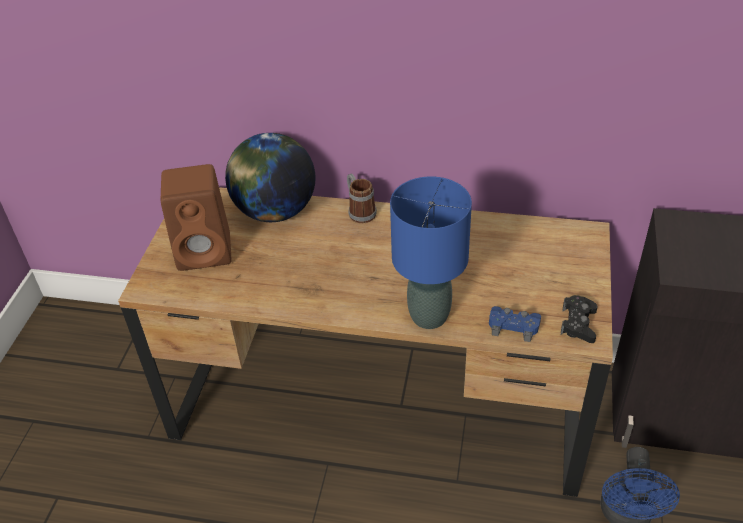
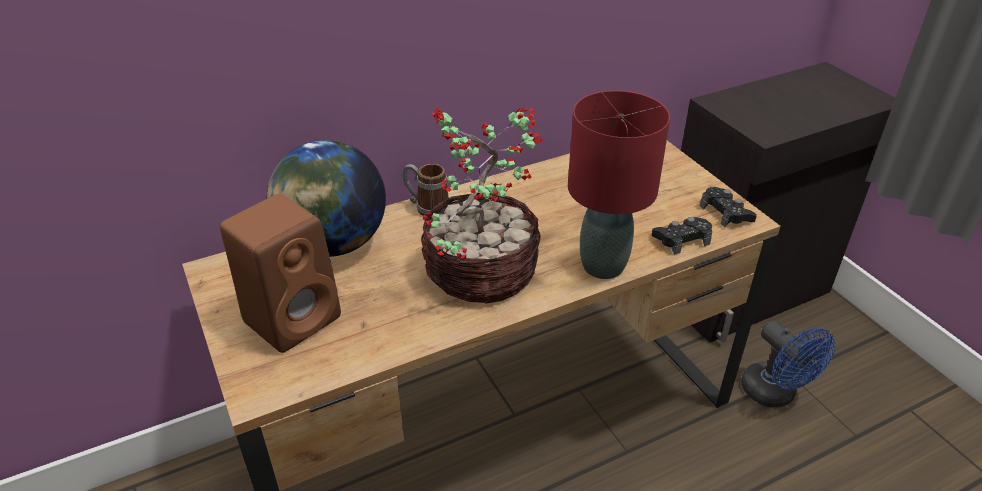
camera: 40 degrees left, 5 degrees down
(340, 278) = (479, 273): none -> potted plant
(429, 317) = (604, 266): blue table lamp -> red table lamp
(513, 326) = (682, 239): blue game controller -> black game controller

